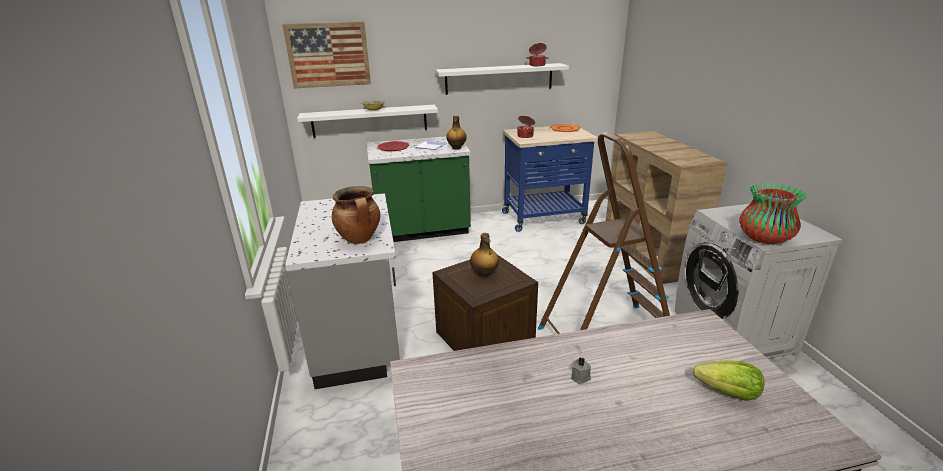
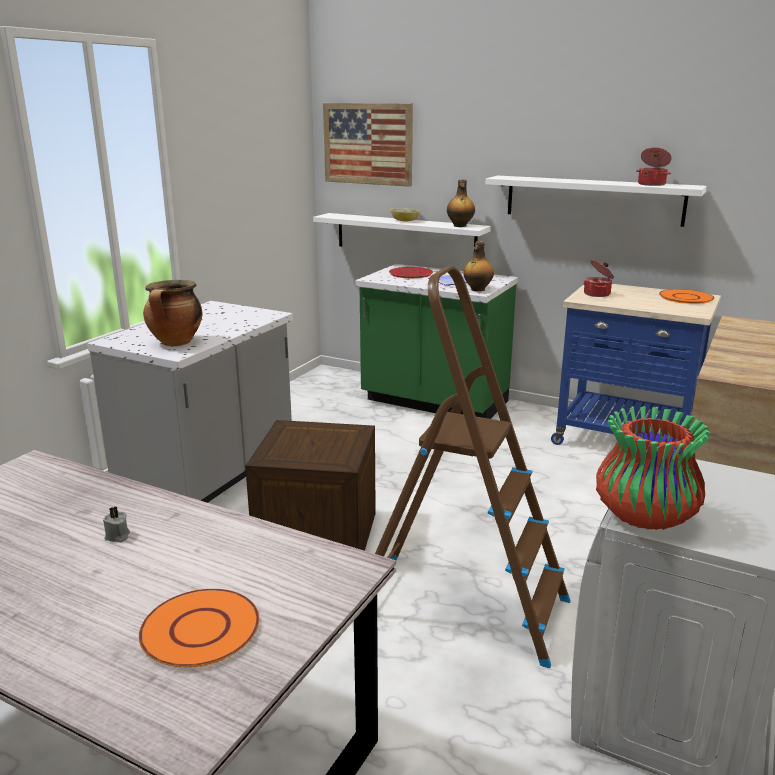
camera: 40 degrees right, 5 degrees down
(484, 275) = (317, 442): bottle -> bottle (460, 226)
(728, 393) = (200, 630): lettuce -> orange plate

